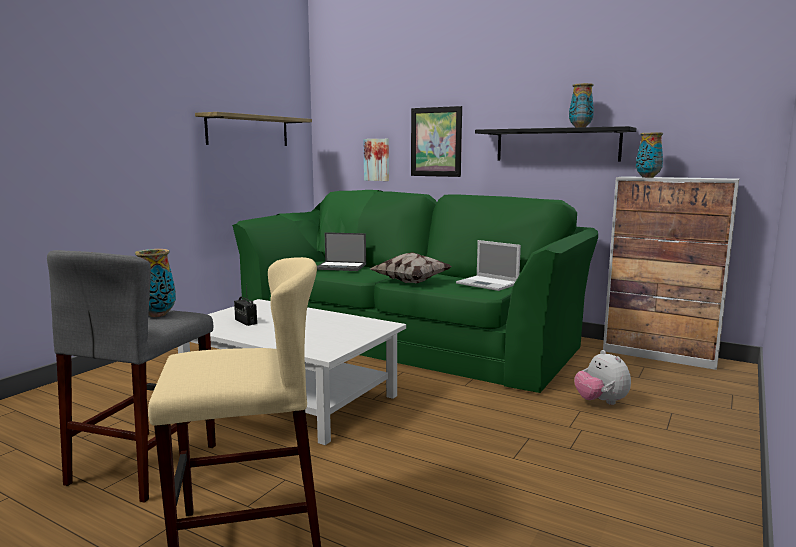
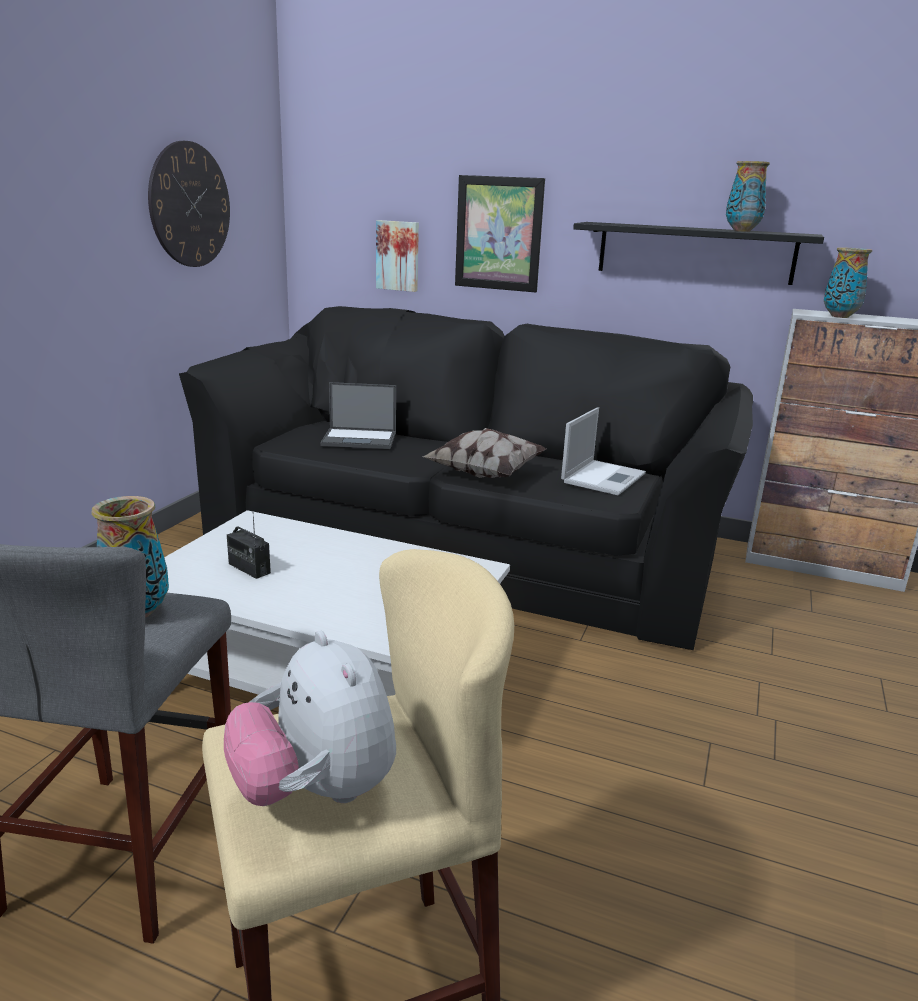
camera: 10 degrees left, 10 degrees up
(248, 131) = (190, 205): shelf -> wall clock
(410, 336) = (465, 541): green sofa -> black sofa
(488, 284) = (603, 477): laptop -> laptop turned 90 degrees counterclockwise
(601, 402) = (780, 662): plush toy -> plush toy (315, 791)

